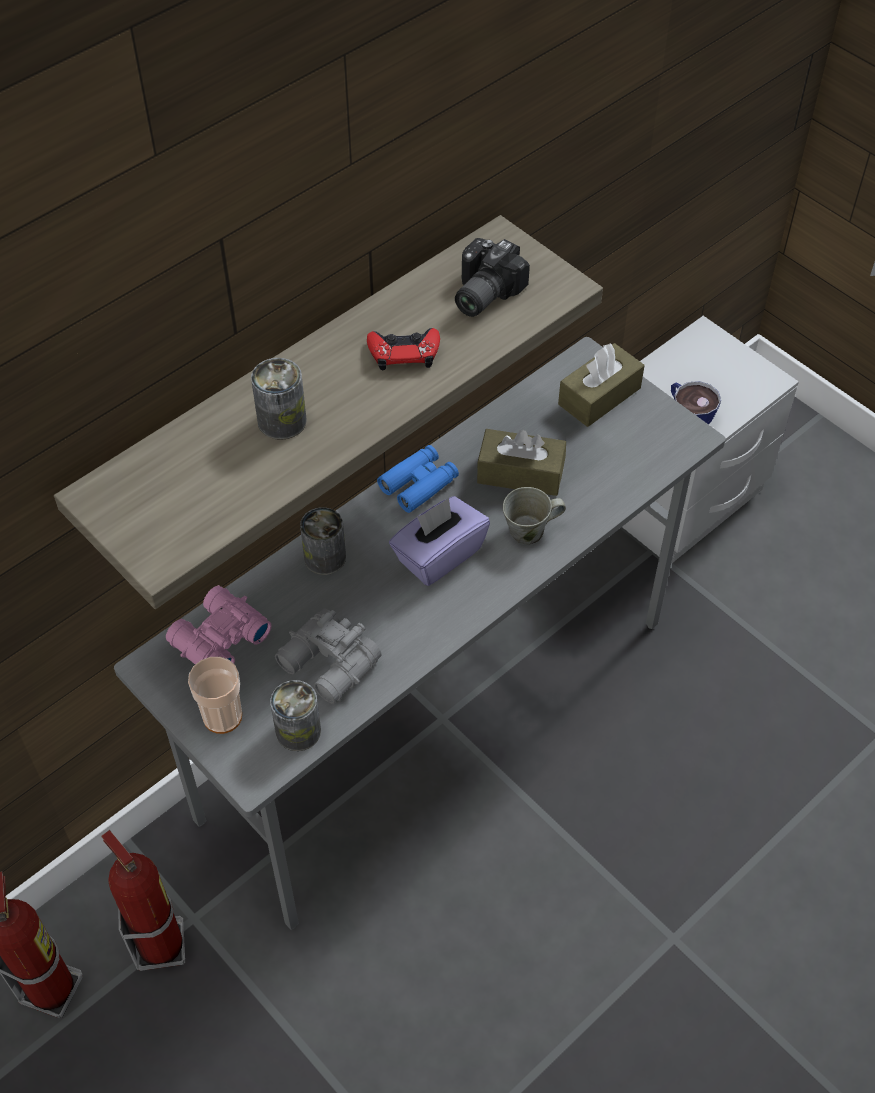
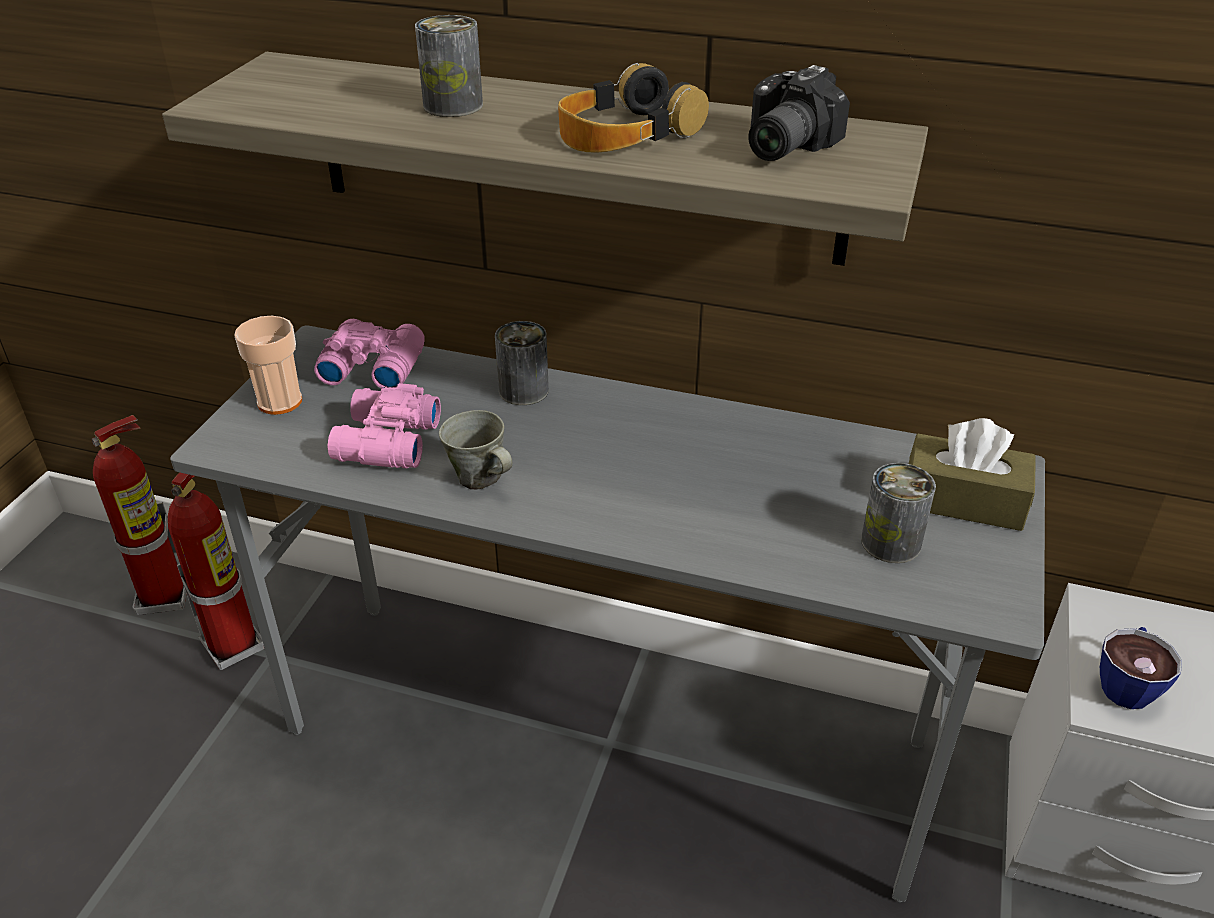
camera: 60 degrees right, 15 degrees down
(298, 731) = (288, 453): can -> can (891, 542)
(328, 666) = (384, 443): grey binoculars -> pink binoculars
(404, 352) = (626, 133): red game controller -> headphones
(419, 484) = (679, 414): blue binoculars -> none
(438, 555) = (593, 463): purple tissue box -> none
(481, 293) = (780, 146): camera -> camera turned 60 degrees counterclockwise
(520, 473) = (771, 480): brown tissue box -> none
(529, 531) = (691, 519): grey mug -> grey mug (480, 478)

